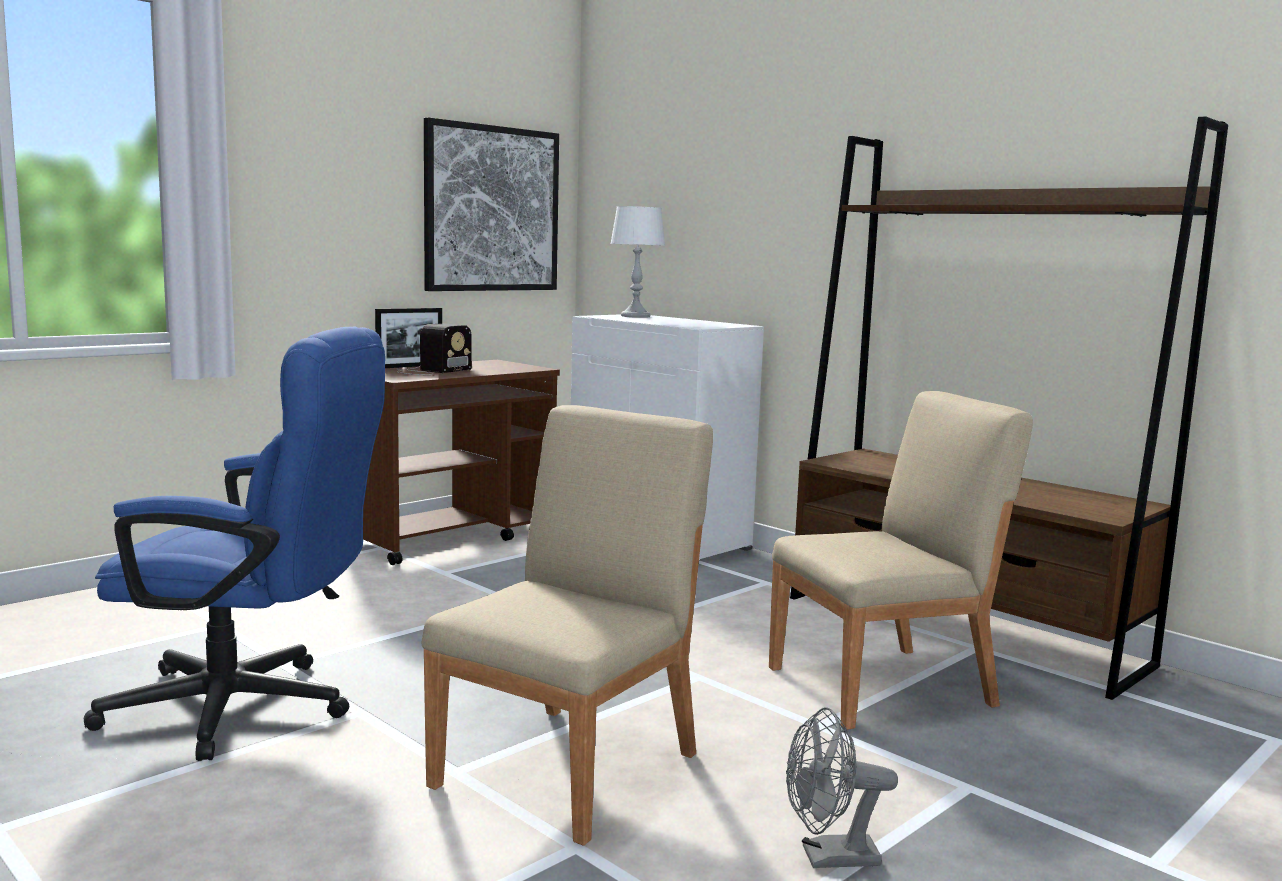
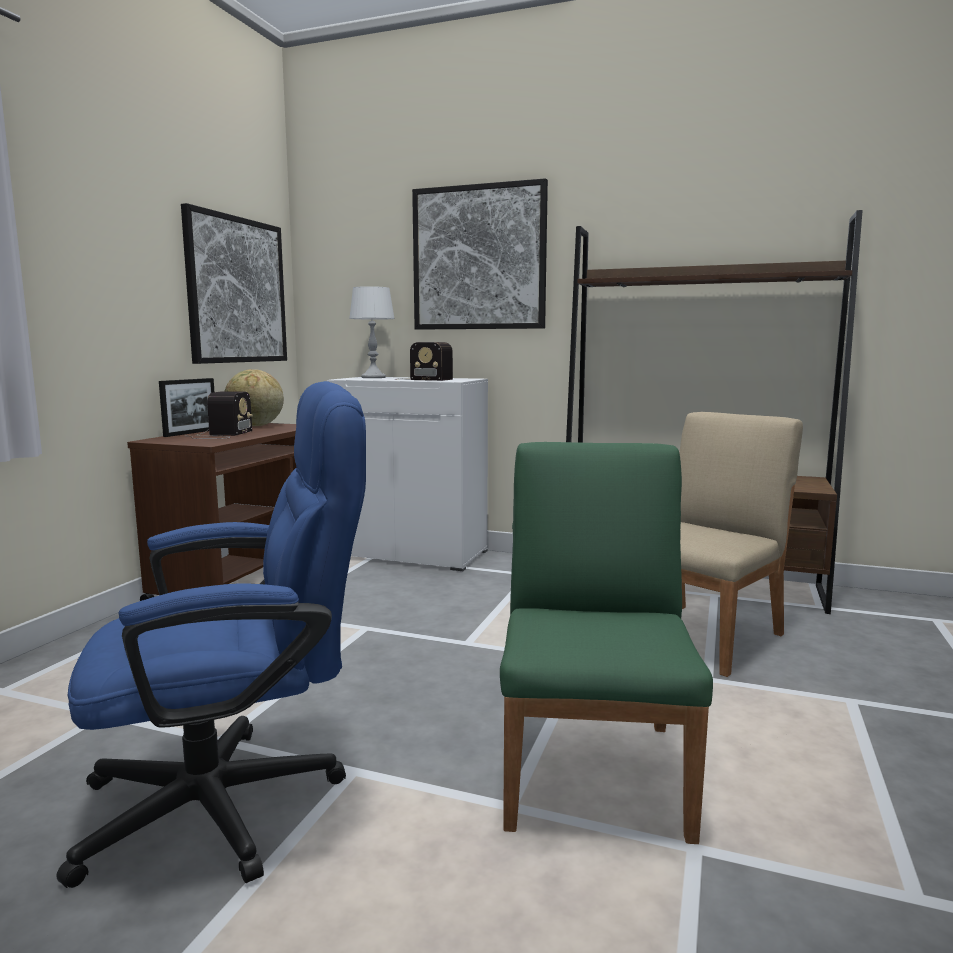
camera: 25 degrees left, 0 degrees up
(488, 364) = (255, 426): none -> globe
(570, 768) = (594, 771): beige chair -> green chair
(674, 322) = (421, 379): none -> radio
(763, 172) = (479, 258): none -> picture
(829, 858) = (860, 789): grey fan -> none

